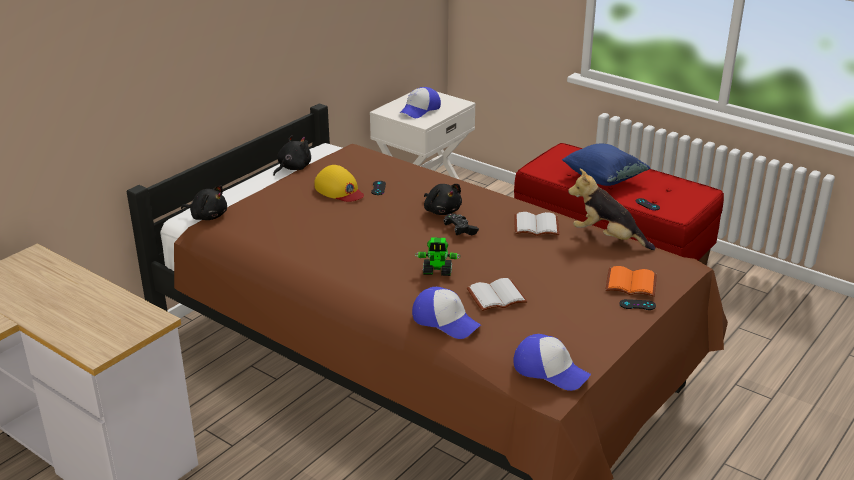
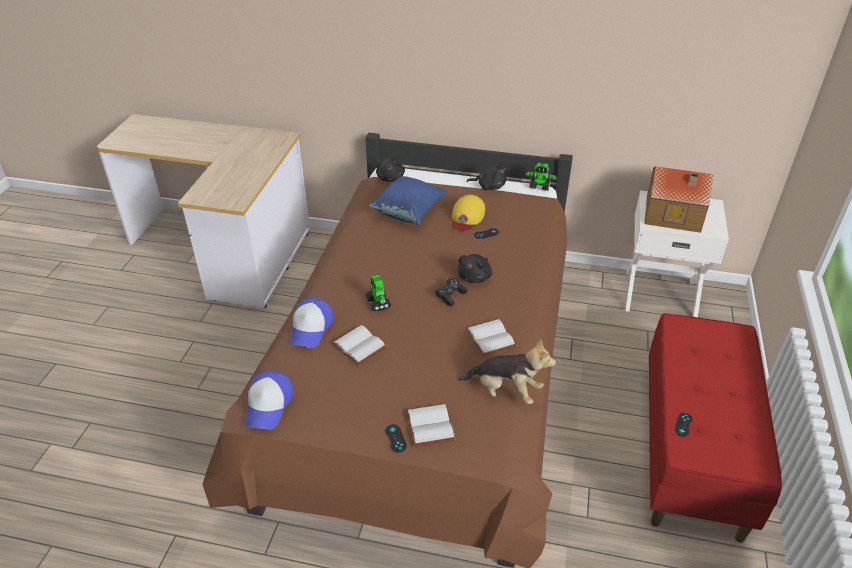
camera: 65 degrees right, 10 degrees up
(323, 145) = (539, 186): none -> toy robot
(420, 110) = (674, 214): cap -> toy house
(603, 179) = (706, 377): blue pillow -> blue pillow (408, 213)
(607, 238) = (505, 391): plush toy -> plush toy turned 105 degrees clockwise
(630, 284) = (428, 425): orange book -> white book

